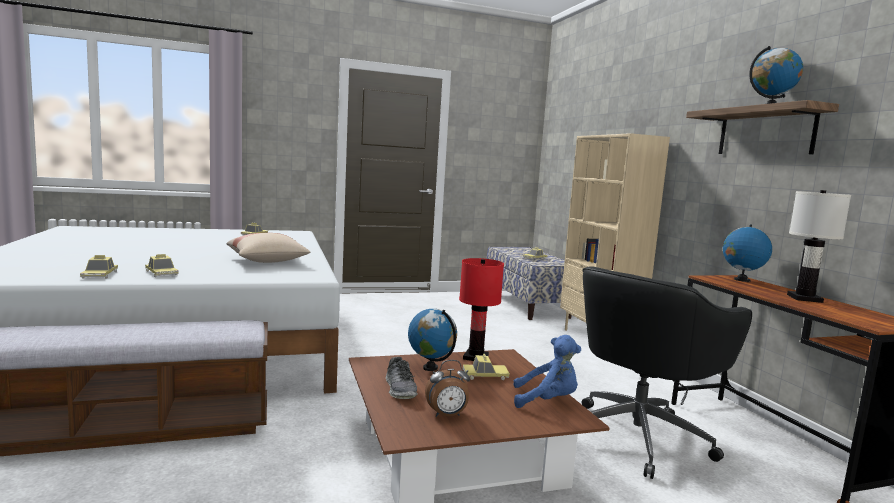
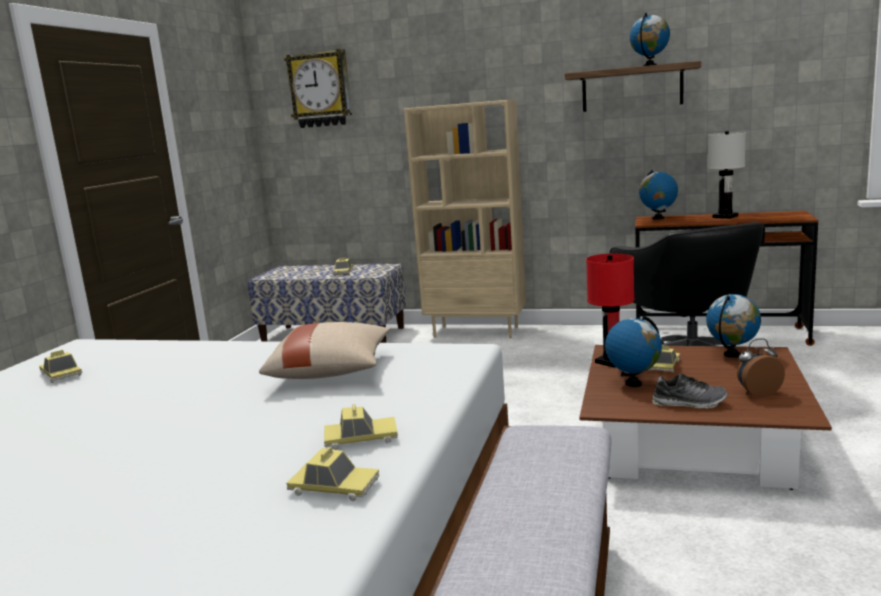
camera: 55 degrees left, 5 degrees up
(447, 415) = (757, 393): alarm clock -> alarm clock turned 120 degrees counterclockwise
(547, 401) = (732, 355): blue plush toy -> globe
(570, 121) = (320, 89): none -> wall clock

